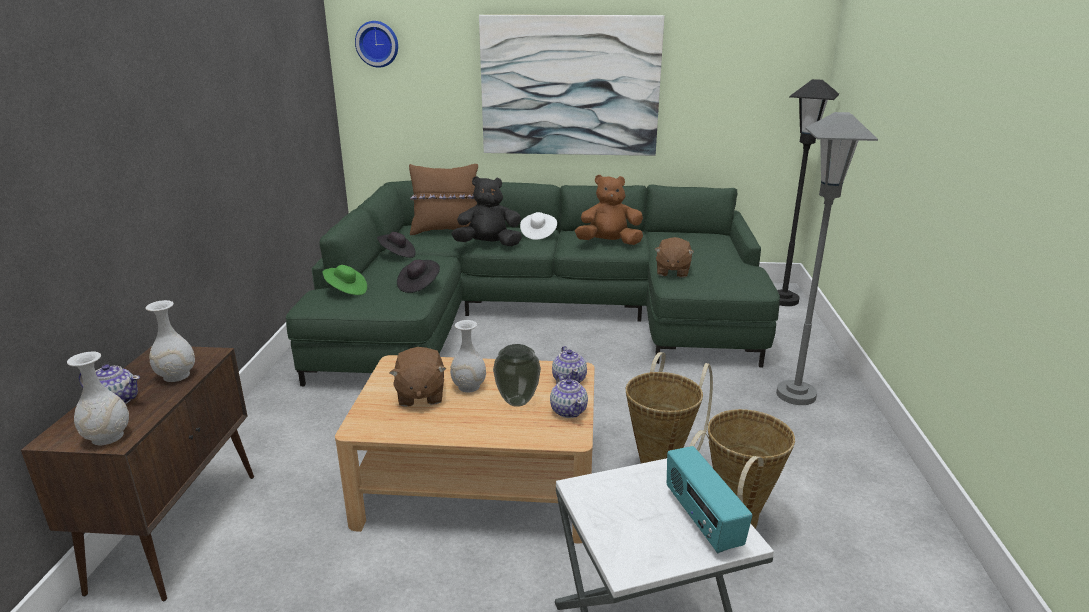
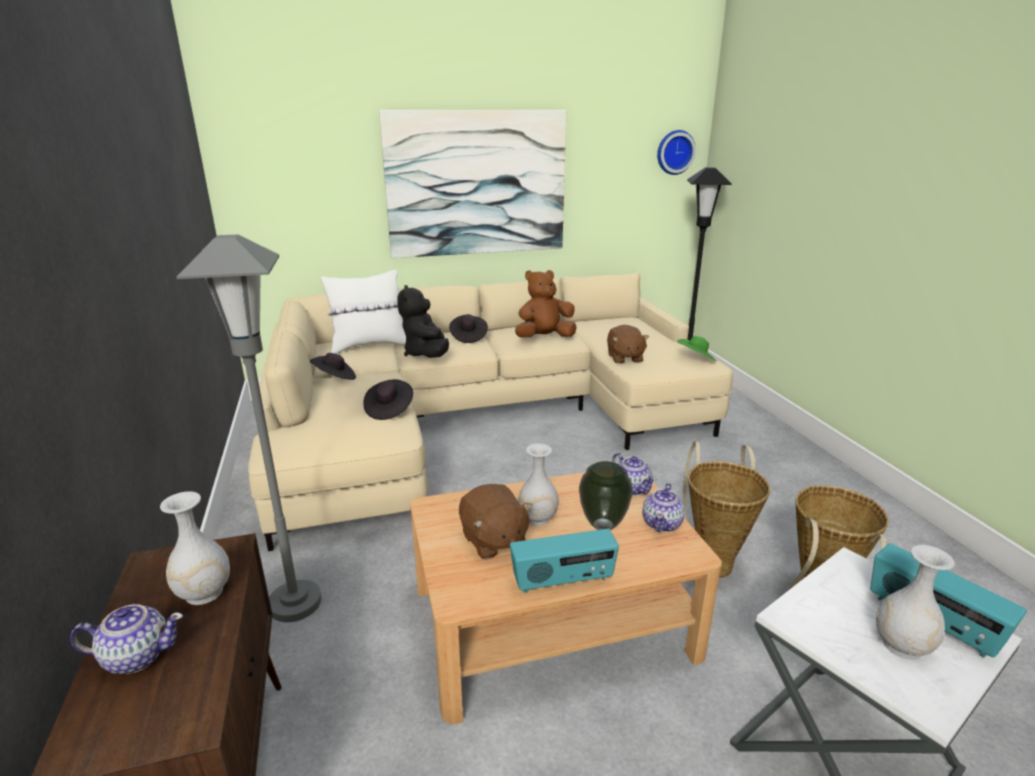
camera: 20 degrees left, 0 degrees up
(108, 437) = (170, 723): white vase -> white vase (902, 645)
(346, 291) = (308, 429): green hat -> green hat (696, 359)
(377, 44) = (261, 144): wall clock -> wall clock (674, 152)
(446, 231) = (369, 345): brown pillow -> white pillow
(447, 432) = (563, 581): none -> radio
(488, 245) = (426, 354): black plush toy -> black plush toy turned 75 degrees counterclockwise
(536, 314) = (479, 419): green sofa -> beige sofa
(538, 234) = (468, 337): white hat -> black hat
(569, 411) = (662, 523): teapot -> teapot turned 60 degrees clockwise
(796, 395) = (764, 457): grey floor lamp -> grey floor lamp (295, 603)

